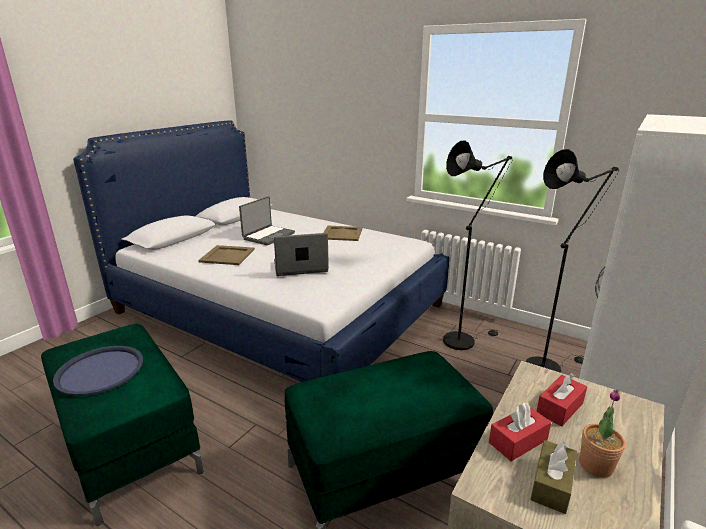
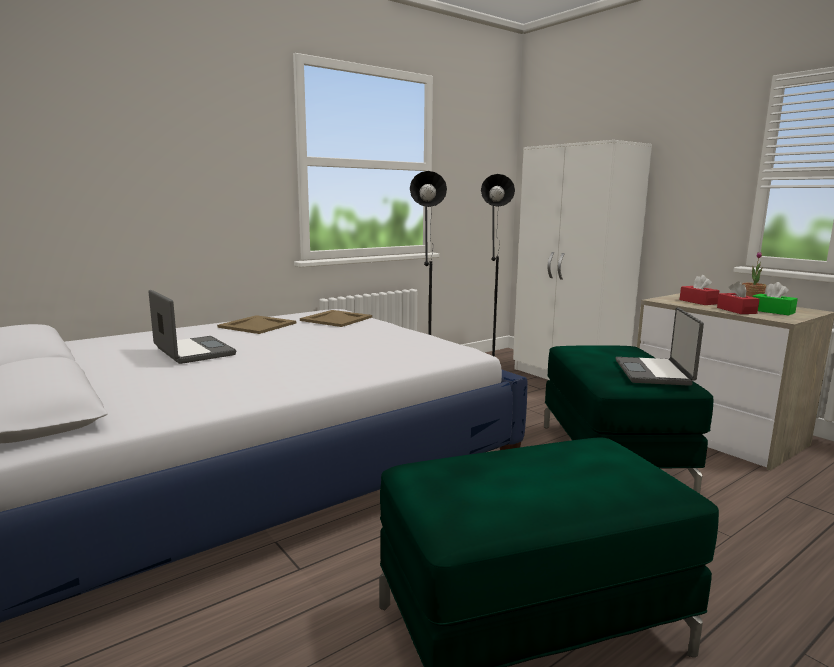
camera: 70 degrees left, 10 degrees down
(100, 371) = (558, 481): blue tray -> none
(227, 255) = (237, 376): beige tray -> beige tray (336, 319)
(300, 267) = (354, 346): laptop -> laptop (654, 373)
(552, 484) = (772, 311): brown tissue box -> green tissue box

